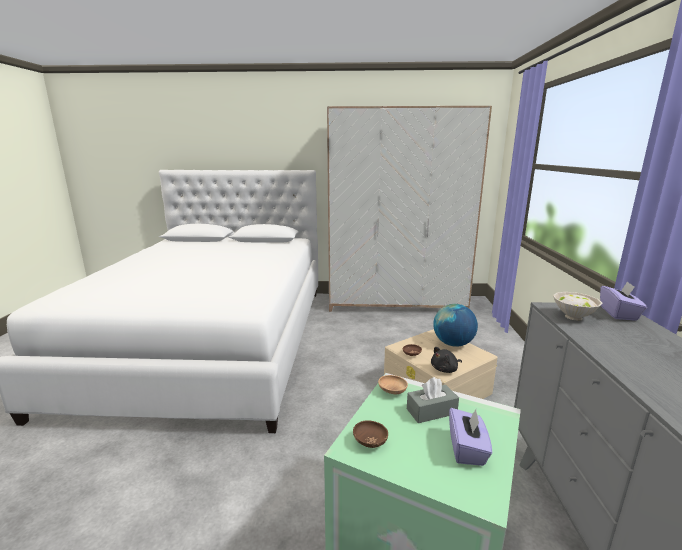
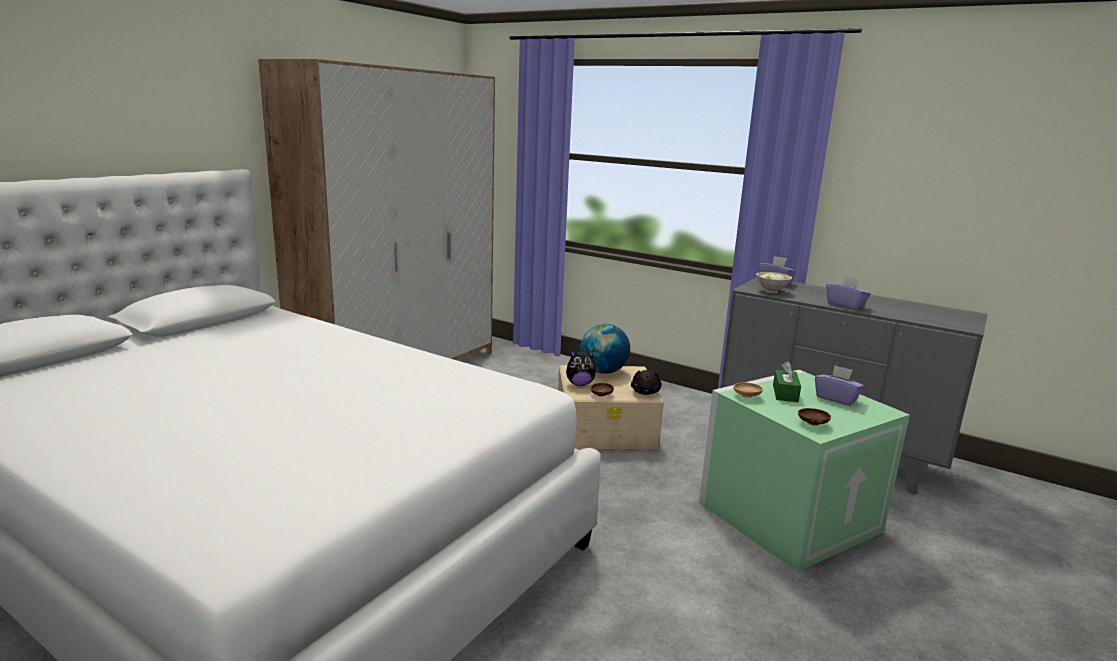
camera: 60 degrees left, 0 degrees up
(416, 342) = (580, 384): none -> plush toy
(431, 411) = (785, 393): grey tissue box -> green tissue box
(625, 362) = (845, 305): none -> purple tissue box

